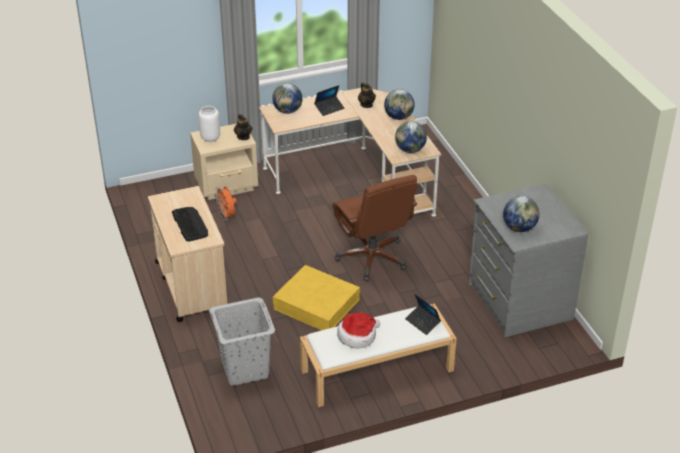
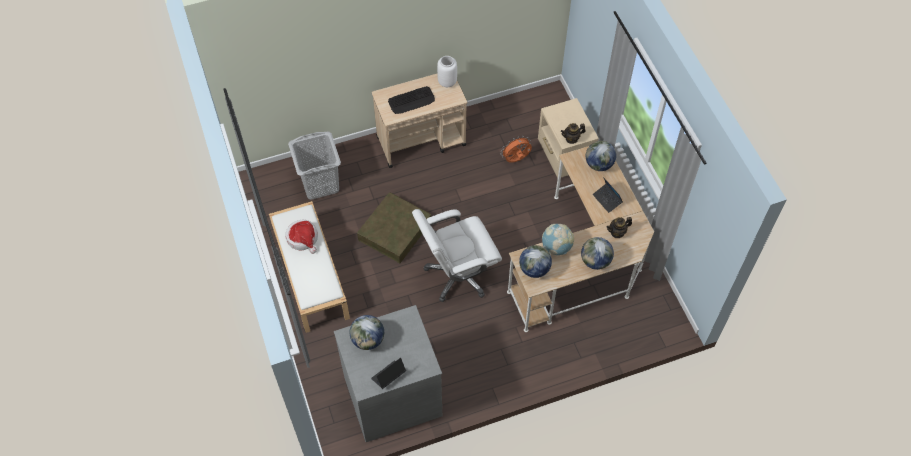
camera: 90 degrees right, 20 degrees up
(210, 138) = (568, 113): white vase -> white vase (447, 81)
(316, 304) = (394, 231): yellow storage box -> brown storage box
(372, 258) = (458, 275): brown office chair -> white office chair
(384, 137) = (556, 247): none -> globe
(422, 322) = (315, 287): laptop -> laptop (388, 376)

